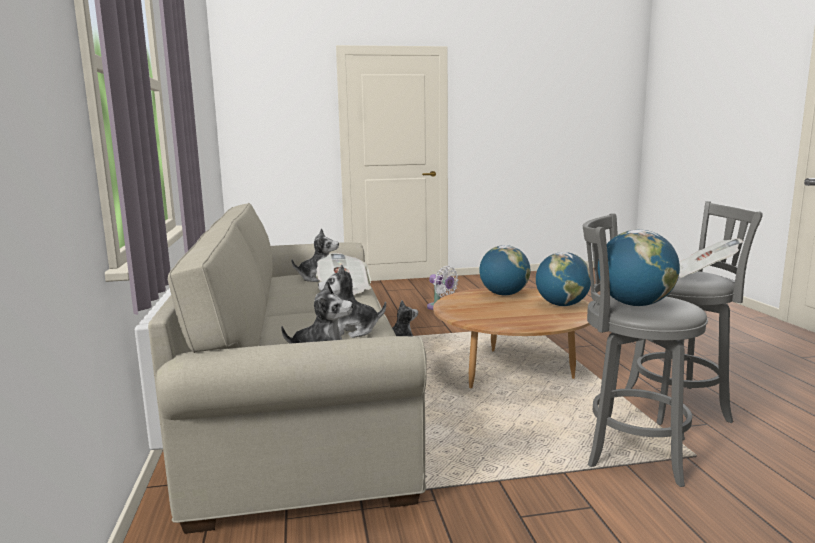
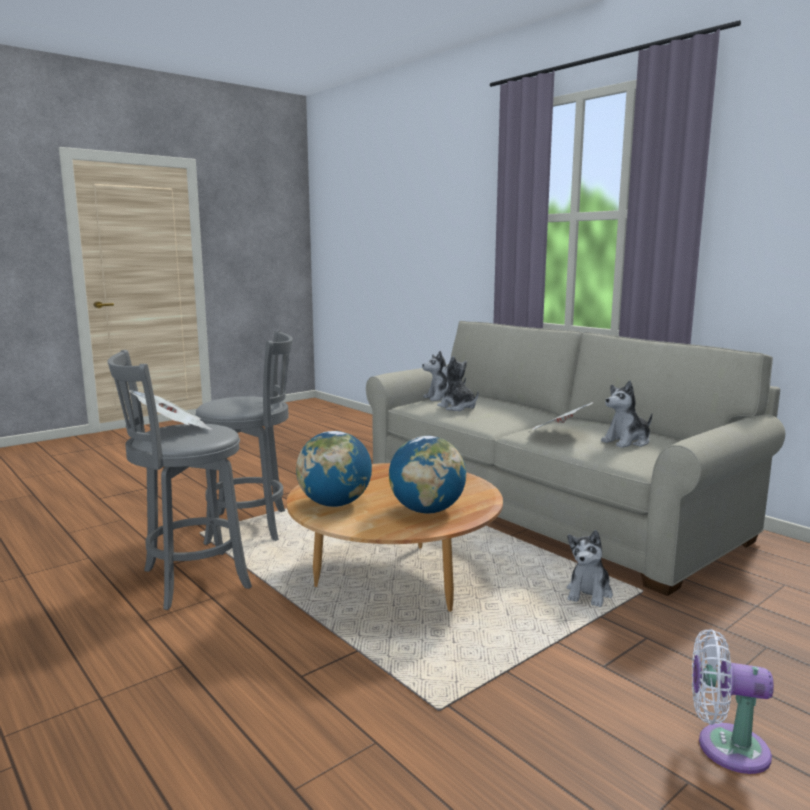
camera: 150 degrees right, 0 degrees up
(351, 331) = (457, 407): plush toy -> plush toy turned 90 degrees counterclockwise
(634, 304) = (251, 398): globe -> none

